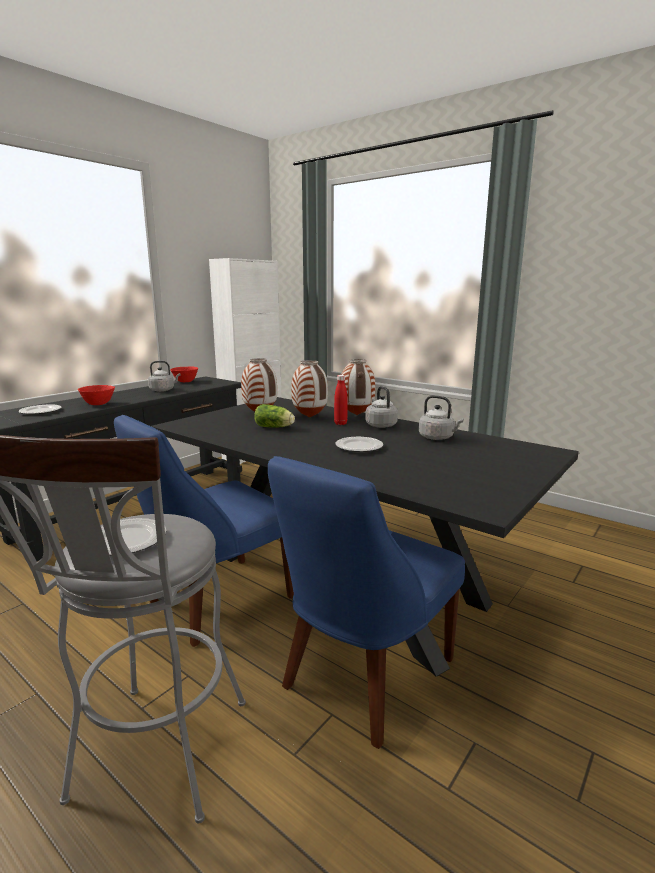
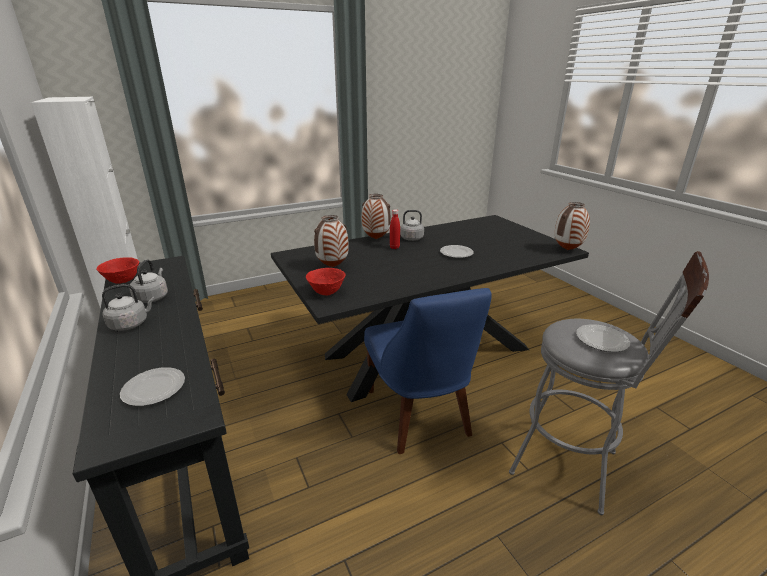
camera: 65 degrees left, 10 degrees up
(98, 404) = (173, 342): red bowl -> red bowl (326, 292)
(275, 427) = (383, 268): lettuce -> none
(310, 417) = (366, 252): vase -> vase (567, 250)
(363, 676) = (523, 372): blue chair -> none
(438, 438) = (452, 232): grey kettle -> grey kettle (131, 324)

